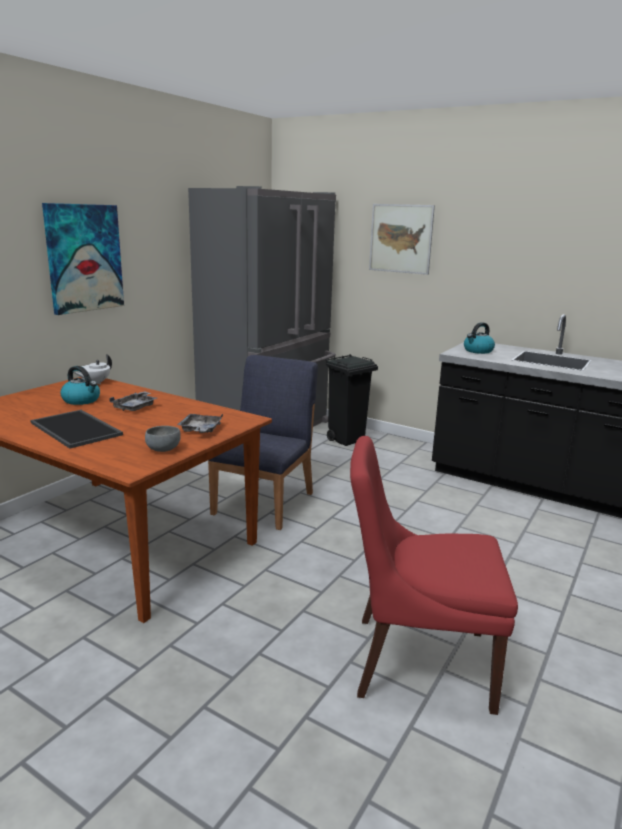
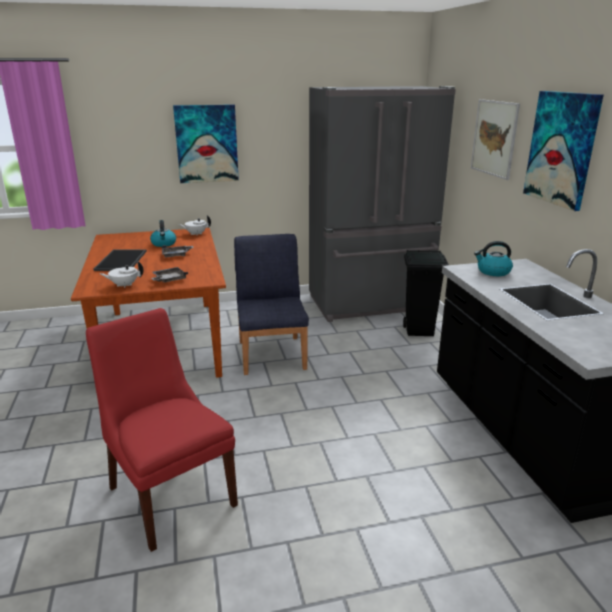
camera: 45 degrees right, 5 degrees up
(163, 450) = (124, 285): grey bowl -> white teapot
(265, 503) = (272, 354): blue chair -> blue chair turned 75 degrees counterclockwise
(496, 240) = (561, 149): none -> picture

